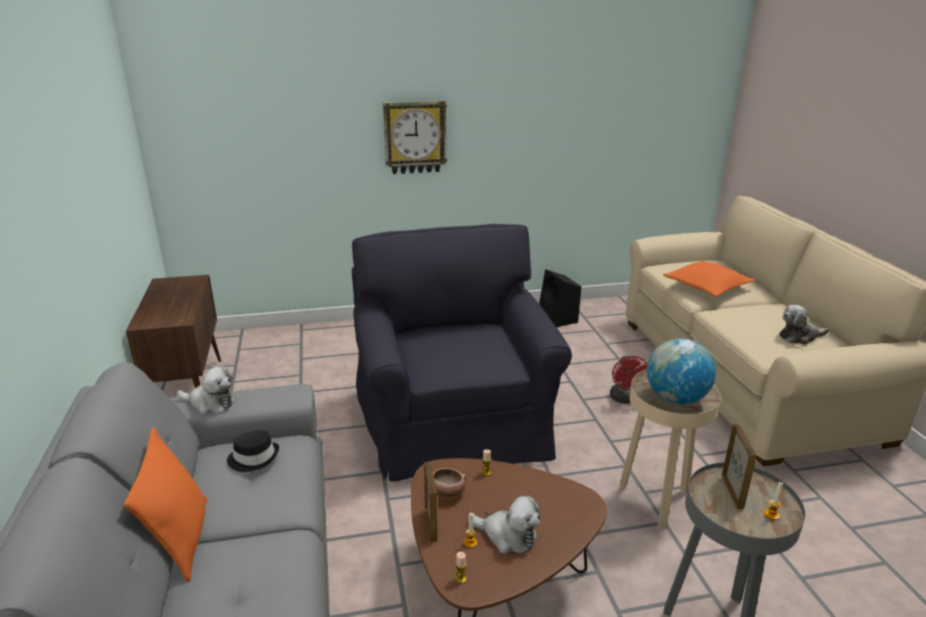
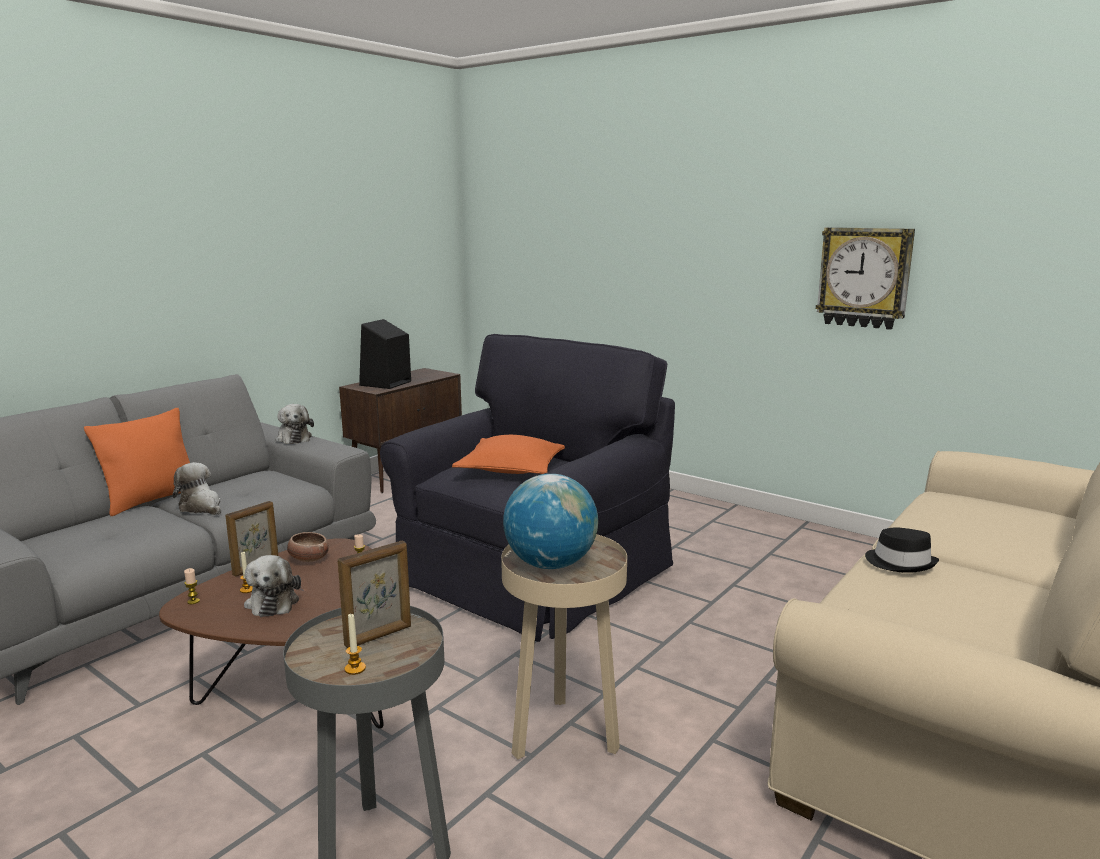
camera: 50 degrees right, 10 degrees down
(254, 458) = (268, 483): black hat -> black hat (900, 563)
(415, 137) = (688, 267): wall clock -> wall clock (864, 277)
(558, 319) = (827, 550): black speaker -> black speaker (385, 384)
(625, 399) = (740, 646): red fan -> none
(707, 286) = (954, 529): orange pillow -> orange pillow (512, 469)
(799, 337) = (951, 620): plush toy -> plush toy (201, 507)

